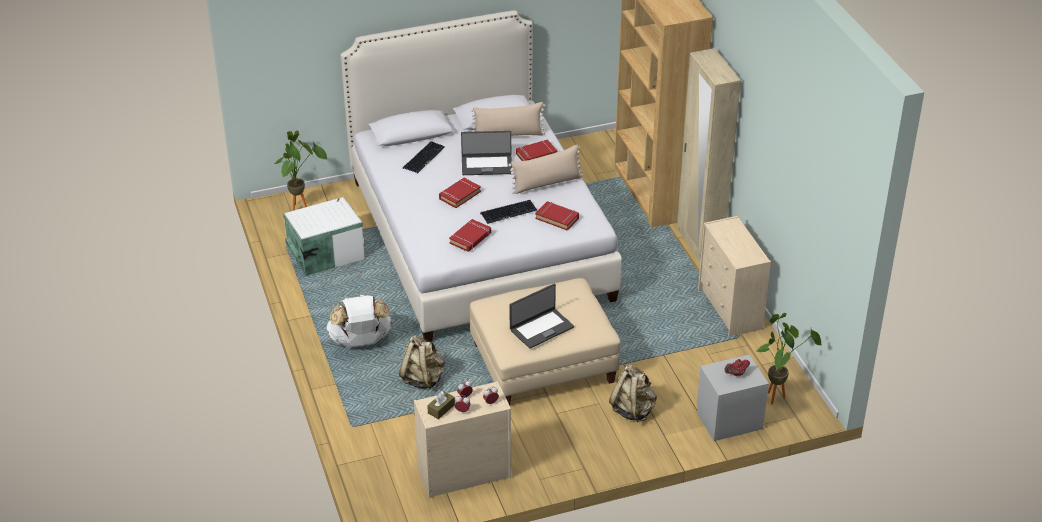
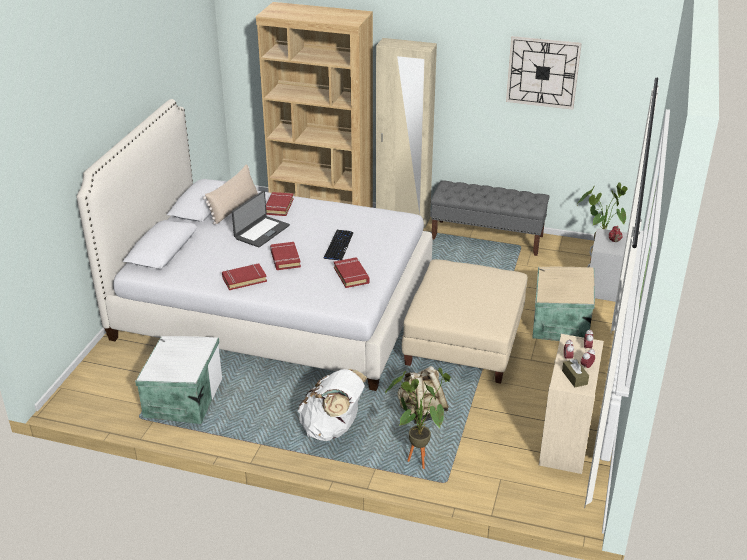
camera: 55 degrees left, 5 degrees down
(301, 206) = (96, 385): potted plant -> potted plant (417, 458)
(424, 158) = (207, 256): keyboard -> none
(541, 328) = (482, 299): laptop -> none
(546, 183) = (322, 216): beige pillow -> none
(557, 218) = (373, 228): red book -> red book (244, 279)
(633, 410) = (559, 322): beige backpack -> beige storage box
(730, 310) = (487, 237): beige dresser -> grey bench
(795, 165) = (543, 72): none -> wall clock

